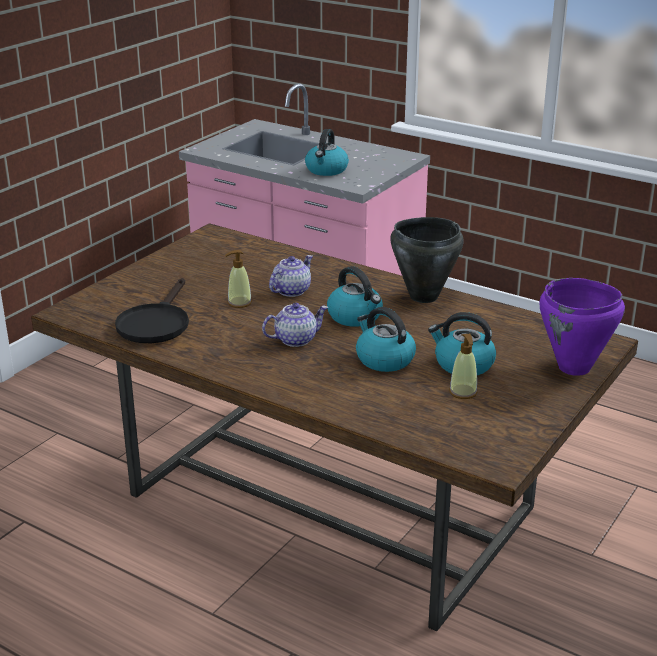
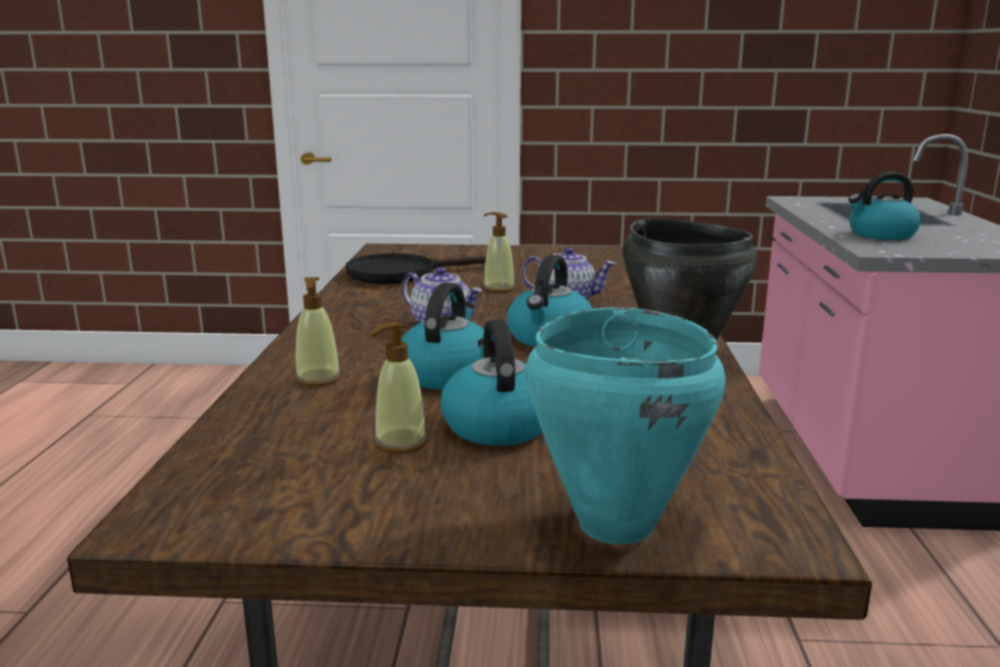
camera: 60 degrees right, 10 degrees down
(354, 396) = (318, 379): none -> soap dispenser
(574, 368) = (614, 525): purple cooking pot -> turquoise cooking pot

